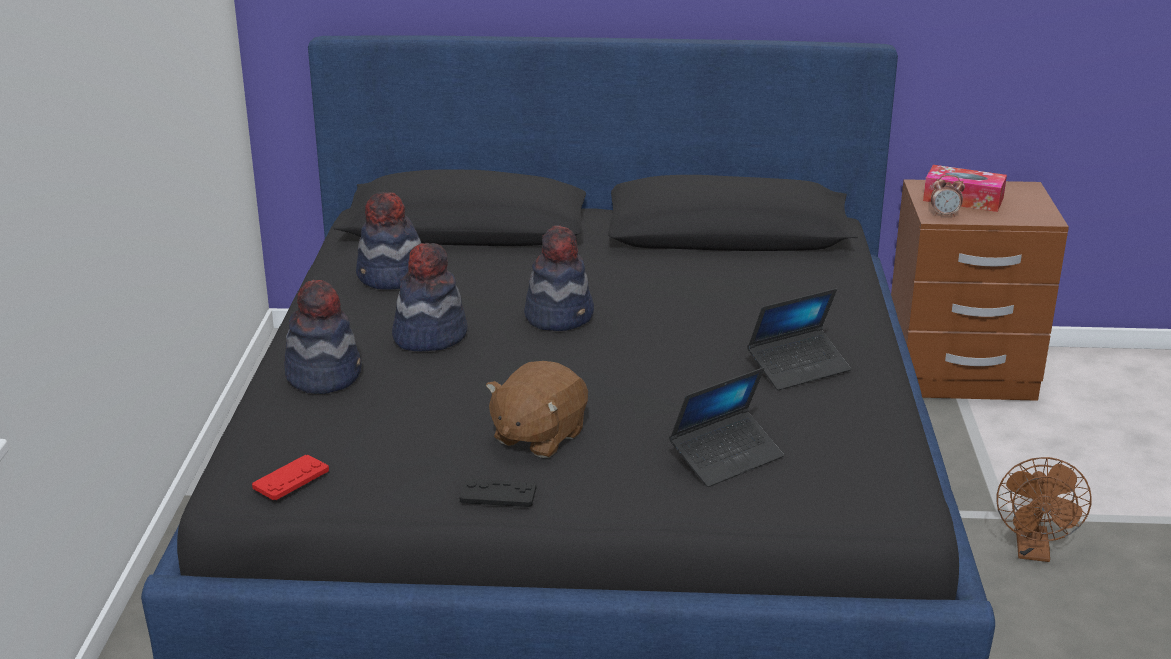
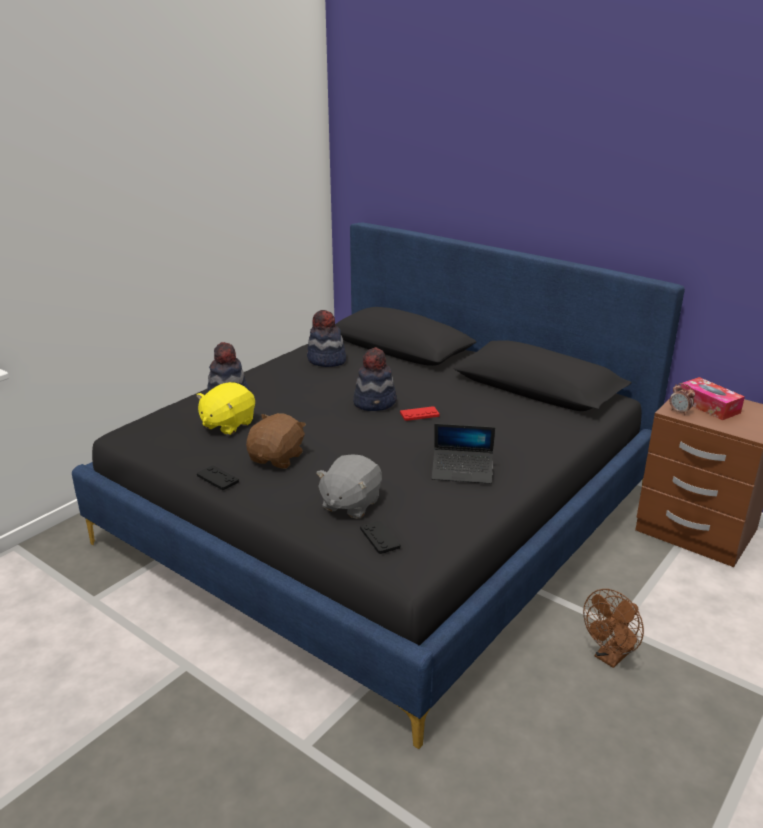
camera: 35 degrees right, 0 degrees up
(291, 479) = (146, 437): red game controller -> red game controller (419, 414)
(396, 415) = (227, 424): none -> yellow plush toy
(429, 336) = (300, 392): hat -> none
(538, 436) = (277, 458): brown plush toy -> brown plush toy turned 135 degrees clockwise
(726, 457) = (350, 504): laptop -> grey plush toy
(822, 483) = (380, 538): none -> black game controller

